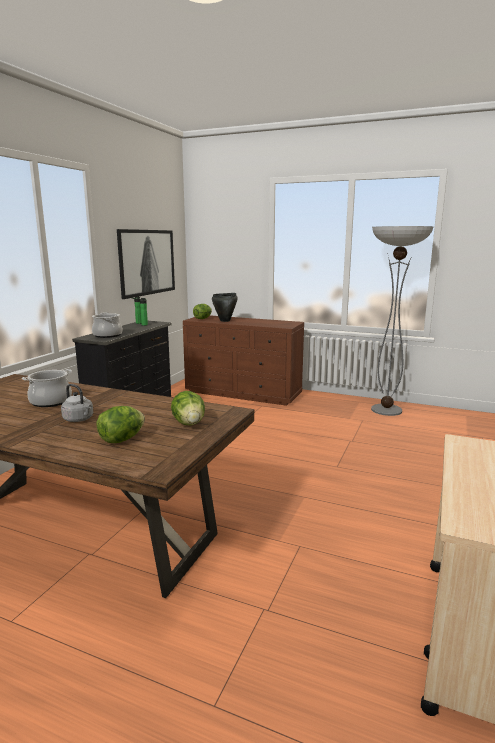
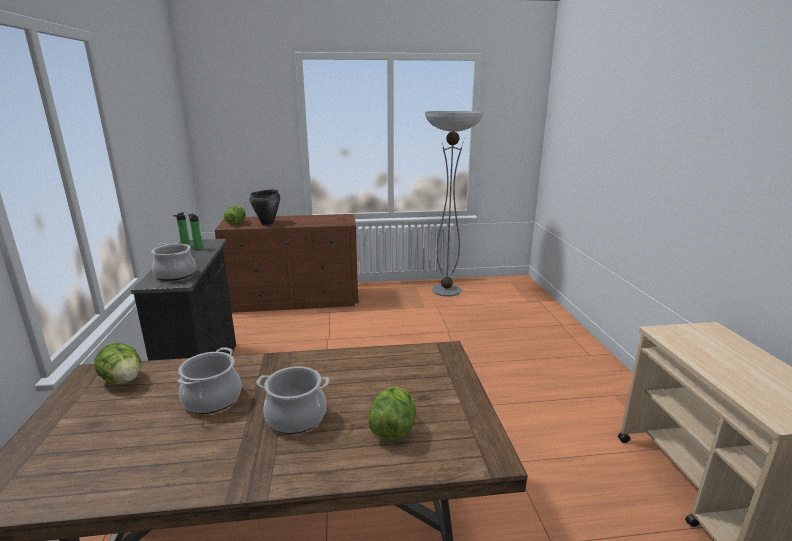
camera: 30 degrees left, 5 degrees up
(79, 419) = (296, 417): grey kettle -> cooking pot
(147, 262) = (161, 162): picture -> none
(189, 423) = (428, 381): lettuce -> lettuce (123, 380)

